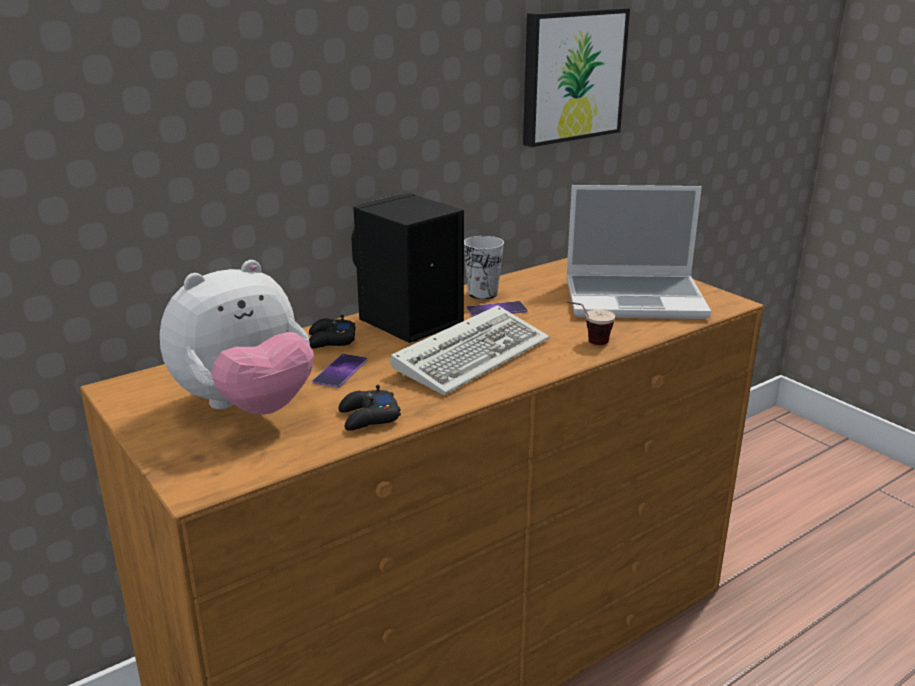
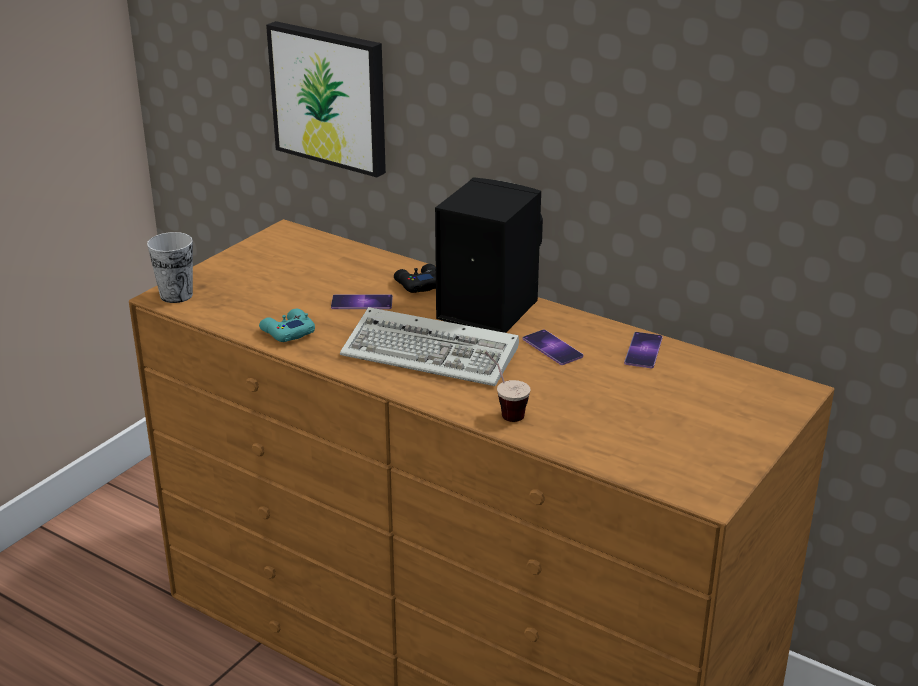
camera: 70 degrees right, 5 degrees up
(246, 407) = (280, 282): plush toy -> none
(368, 417) = (287, 332): black game controller -> turquoise game controller
(482, 294) = (591, 333): cup -> cup (176, 295)
(523, 283) = (643, 350): none -> phone
(571, 75) = (803, 141): picture -> picture (330, 97)
(635, 299) = (659, 426): laptop -> none

